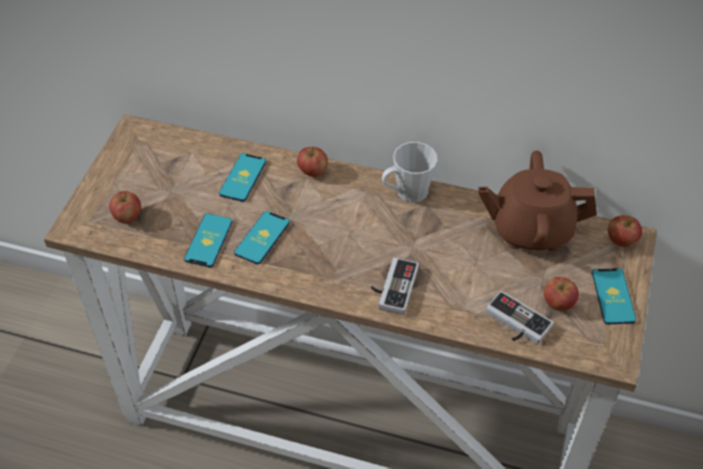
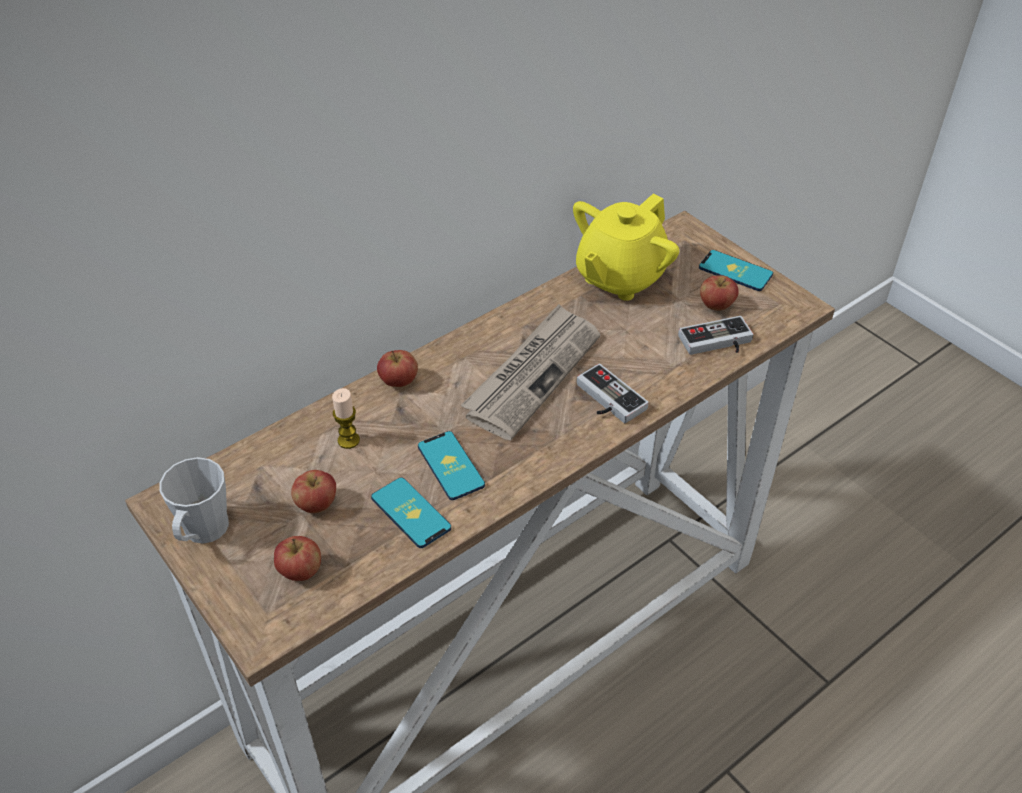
camera: 55 degrees left, 5 degrees down
(243, 178) = (348, 440): phone -> candle
(381, 234) = (532, 374): none -> newspaper
(406, 193) = (497, 330): grey mug -> grey mug (203, 533)
(530, 229) = (619, 277): brown teapot -> yellow teapot
(621, 240) = (679, 234): apple -> apple (316, 504)

